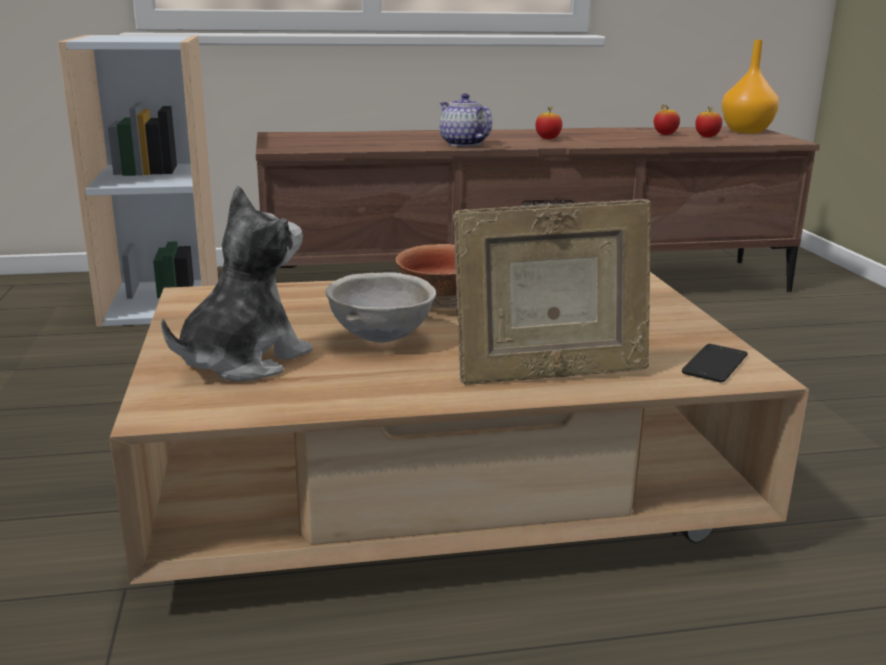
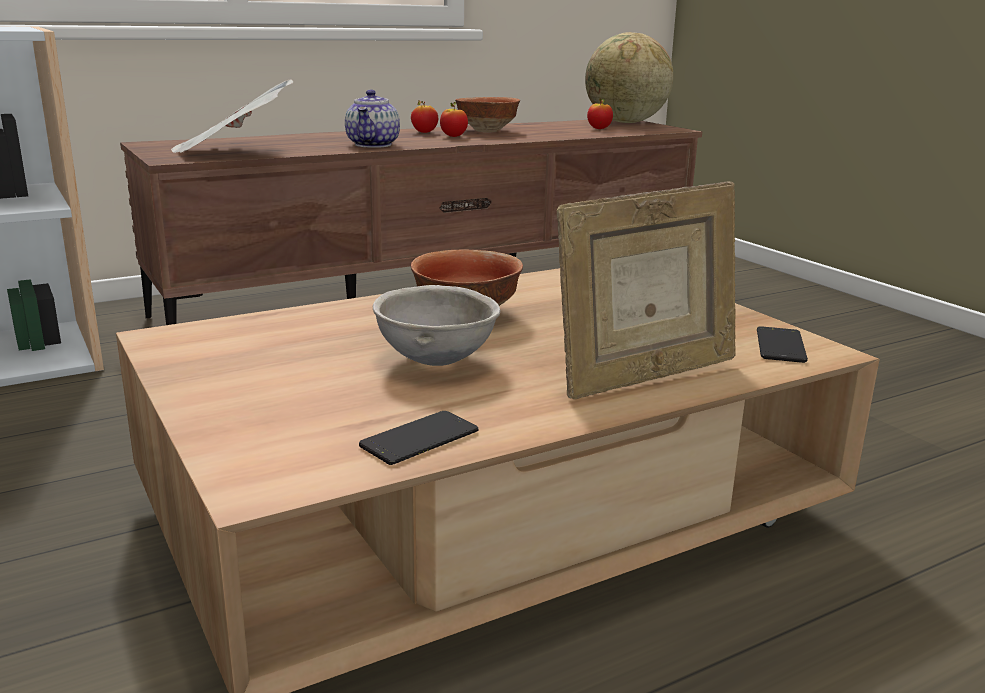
camera: 20 degrees left, 0 degrees up
(242, 361) = (301, 408): plush toy -> none
(308, 397) = (419, 439): none -> phone
(333, 145) = (232, 152): none -> newspaper
(463, 144) = (373, 145): teapot -> teapot turned 120 degrees counterclockwise
(587, 134) = (485, 131): none -> bowl
(665, 134) = (558, 128): apple -> apple (424, 132)
(745, 131) = (625, 122): orange vase -> globe

